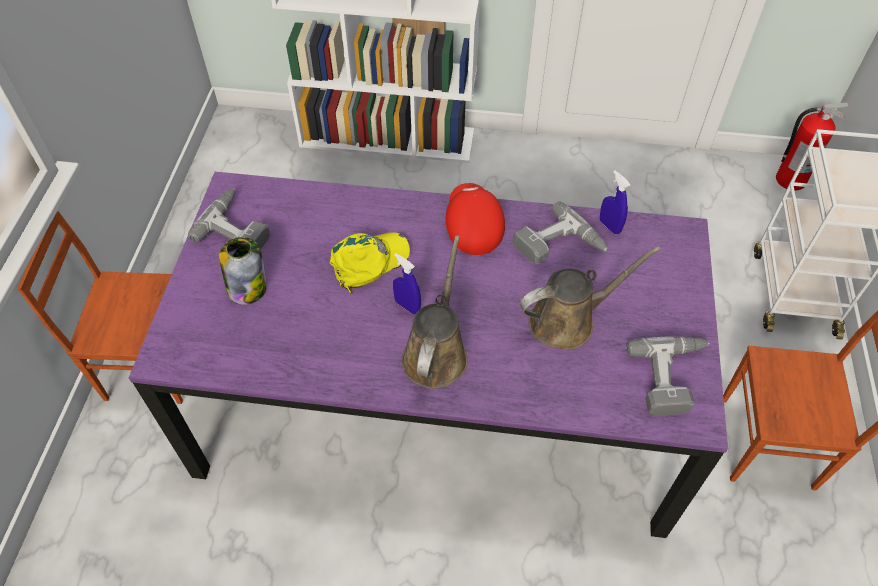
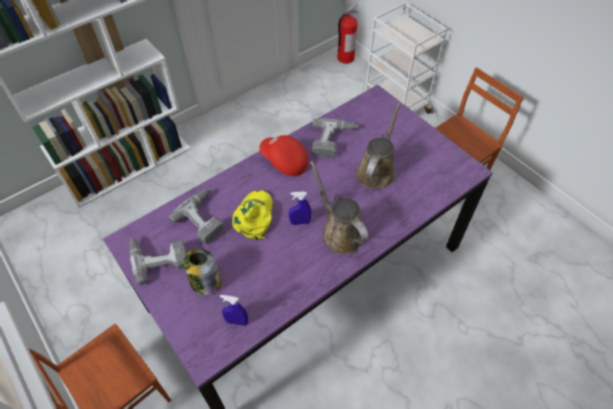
camera: 45 degrees left, 0 degrees up
(609, 226) = (344, 116): blue spray bottle -> blue spray bottle (237, 321)
(673, 378) = (443, 161): power drill -> power drill (205, 218)

